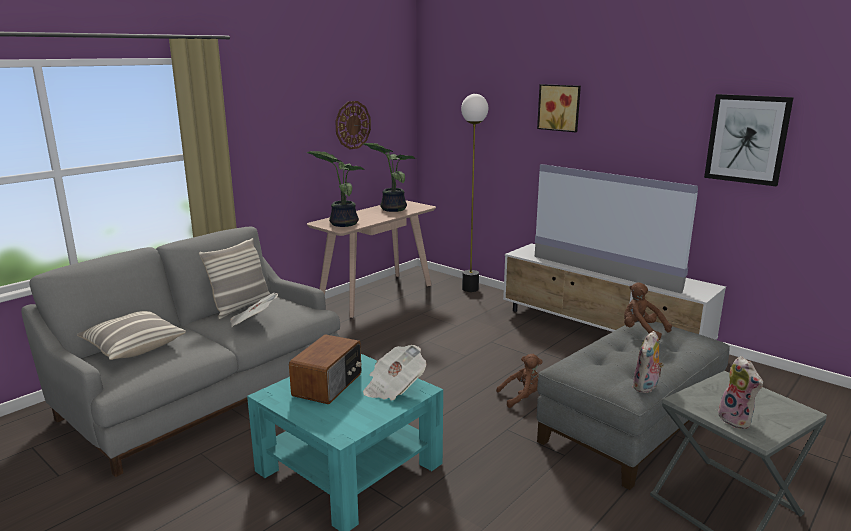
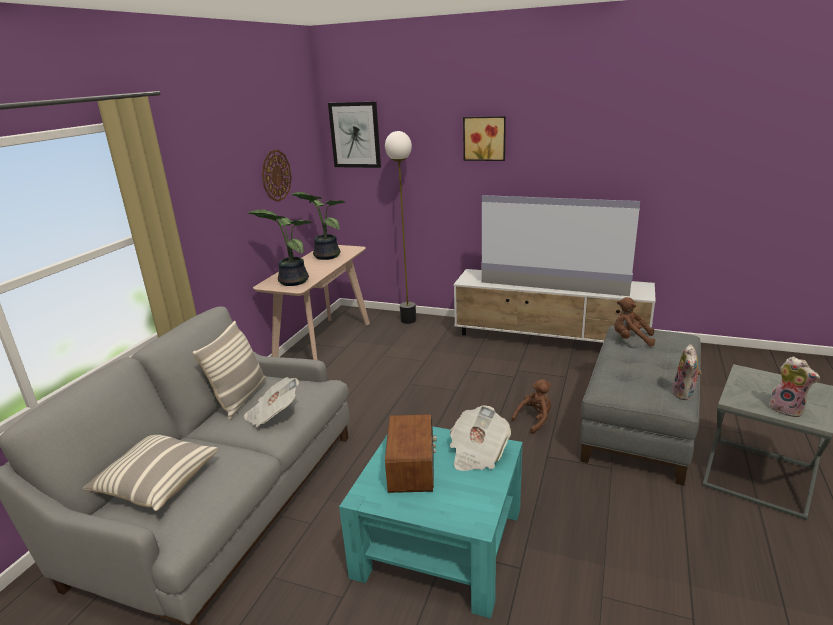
camera: 20 degrees left, 5 degrees up
(747, 139) = (666, 154): picture -> picture (355, 135)

